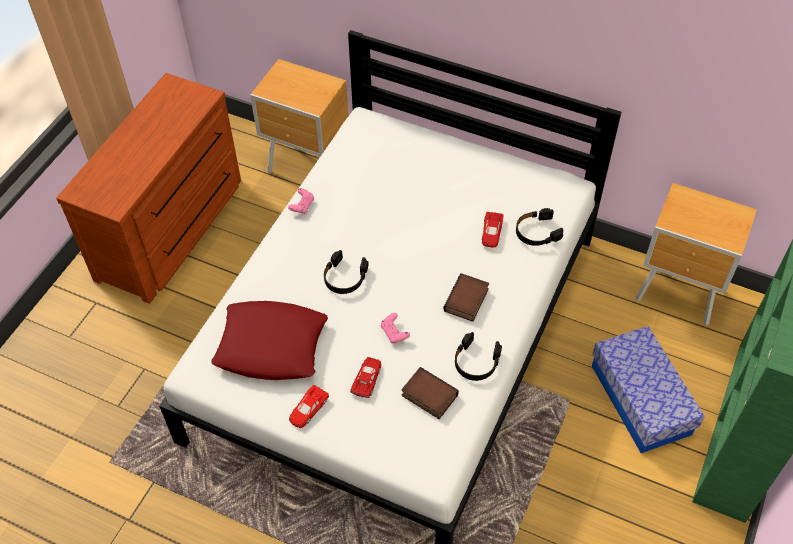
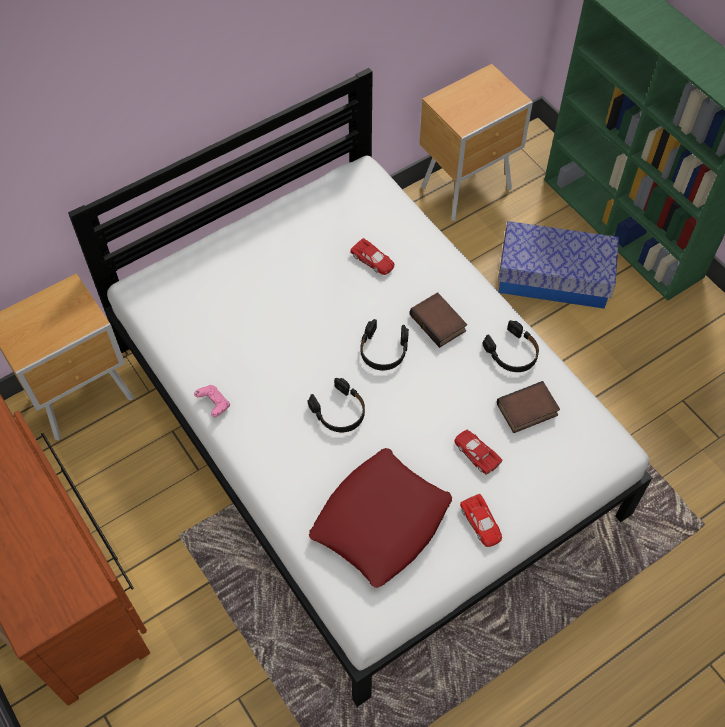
camera: 60 degrees left, 5 degrees up
(394, 333) = (436, 402): pink game controller -> none
(536, 232) = (398, 226): black headphones -> black headphones (383, 350)

